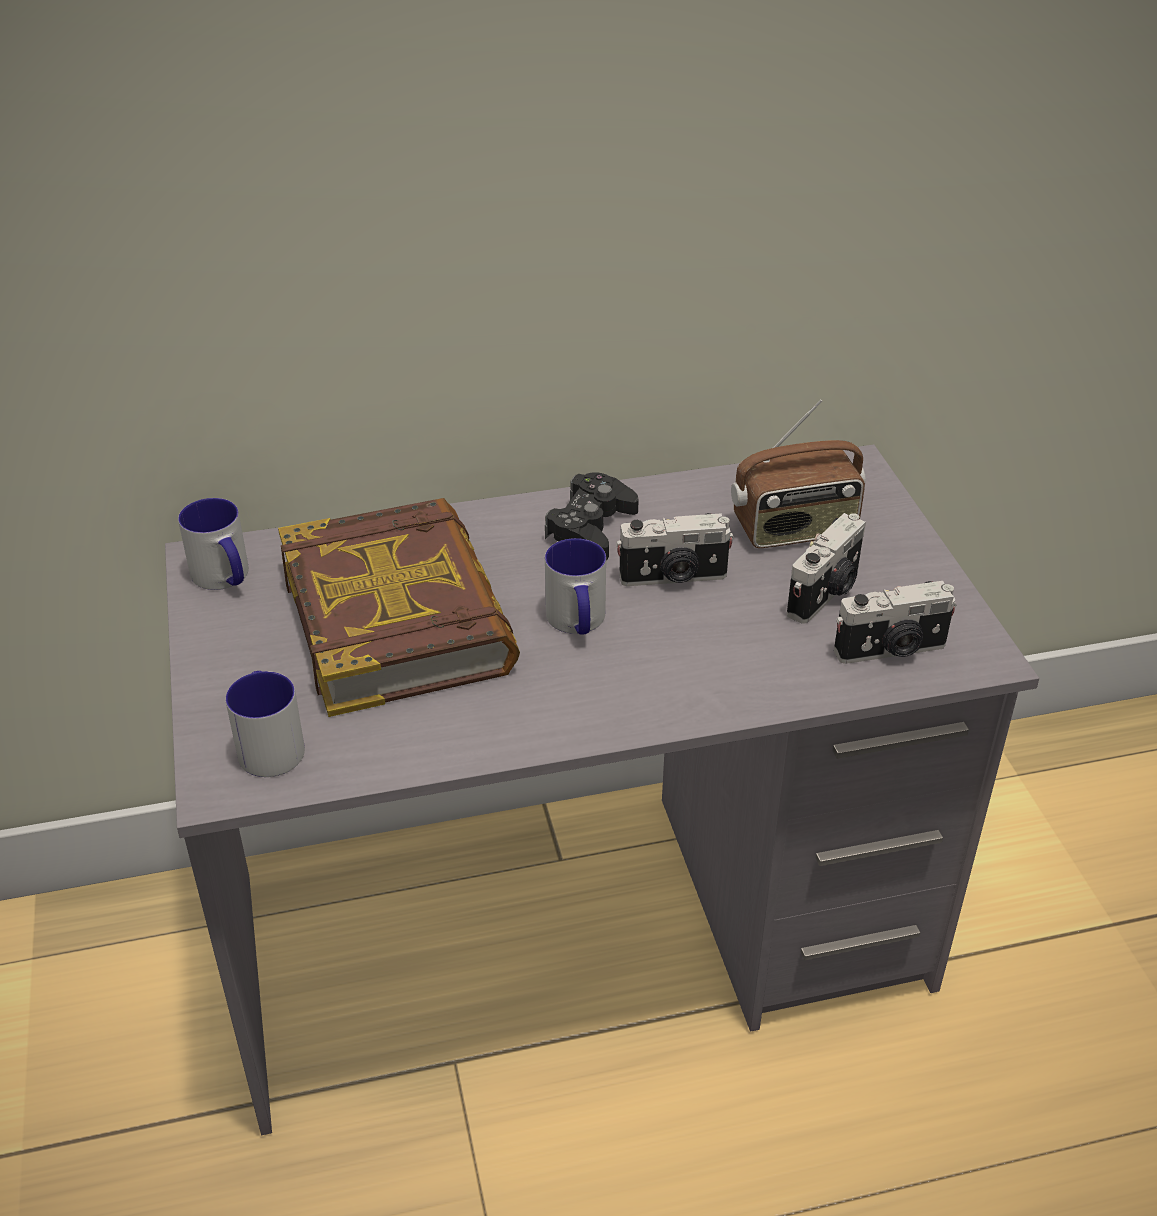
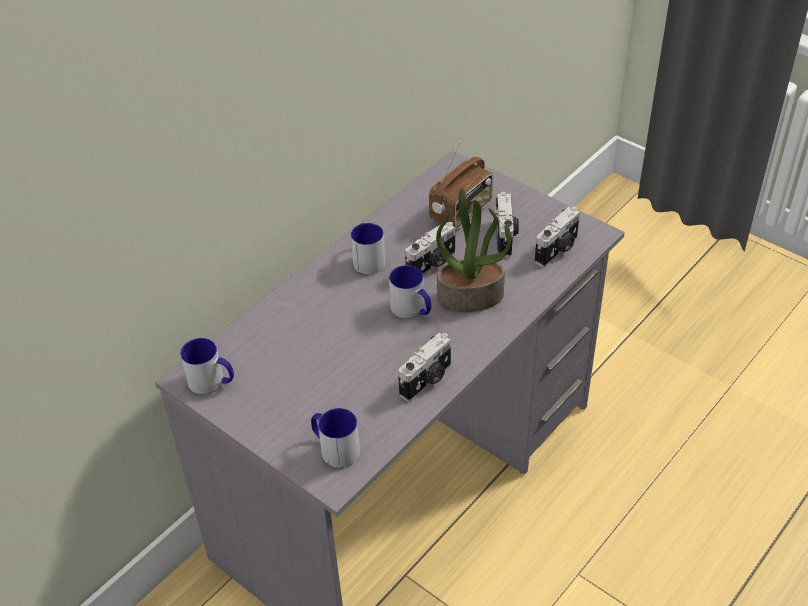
camera: 35 degrees left, 5 degrees up
(398, 618) = (326, 354): book -> none
(491, 726) = (427, 381): none -> camera
(591, 527) = (367, 259): black game controller -> mug
(683, 647) = (471, 296): none -> potted plant

